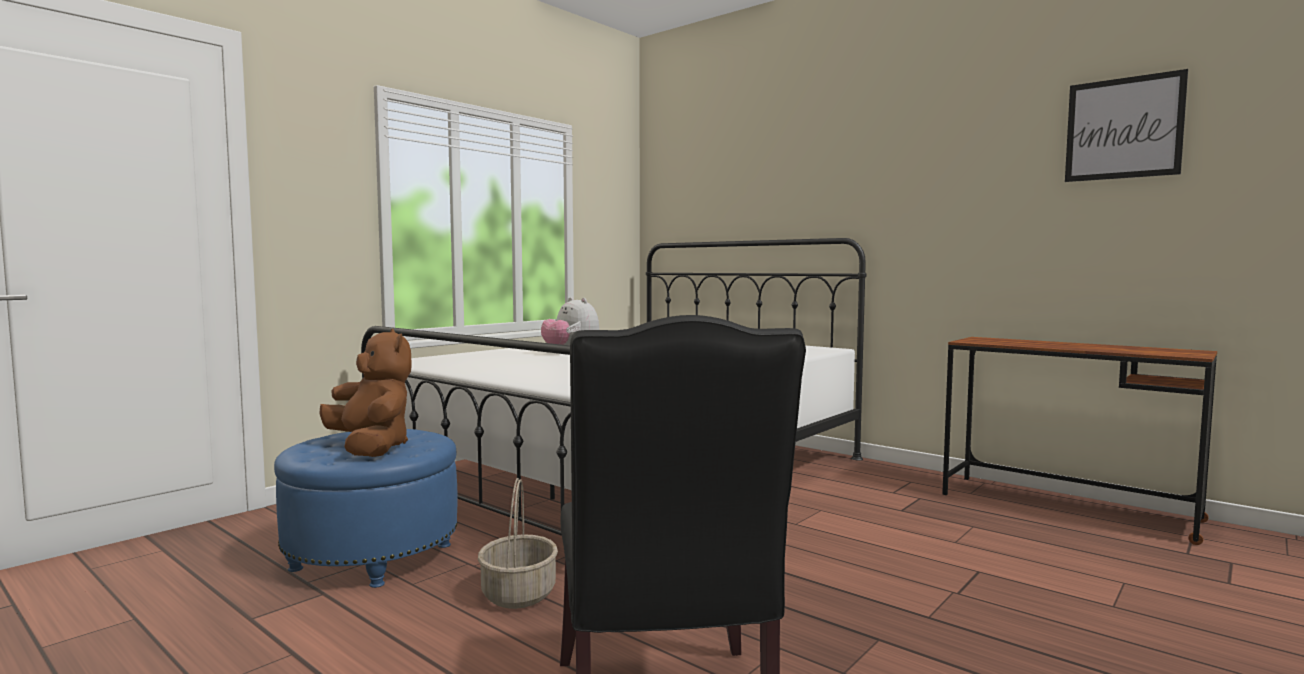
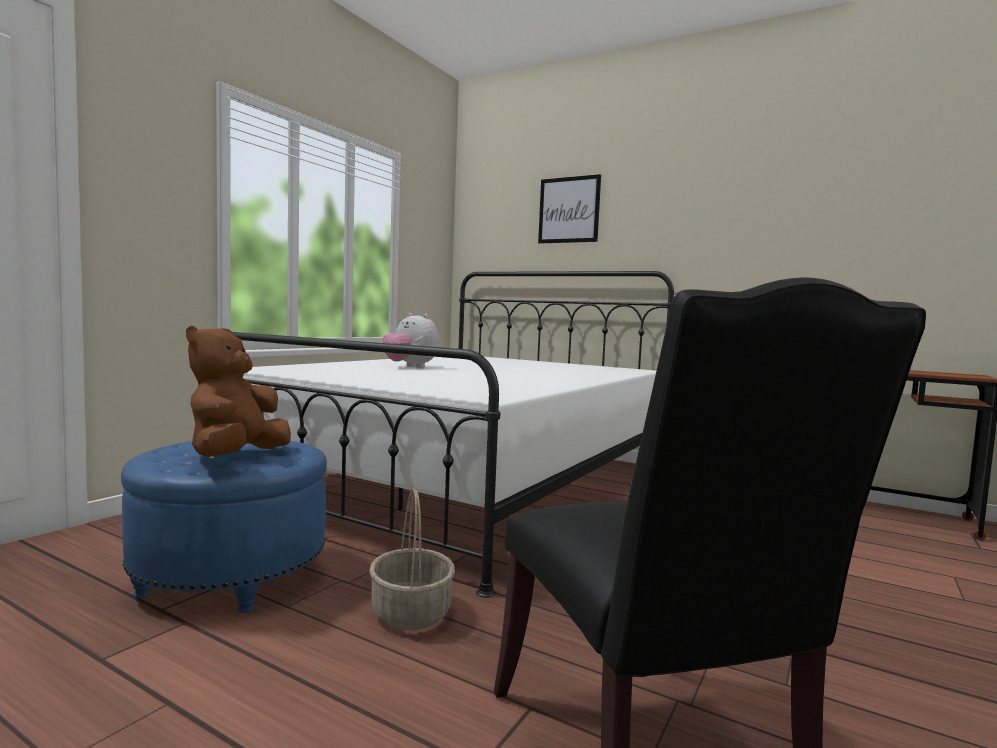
camera: 10 degrees left, 0 degrees up
(371, 448) = (236, 457): brown plush toy -> brown plush toy turned 120 degrees counterclockwise
(1123, 128) = (911, 183): picture -> picture (569, 210)

